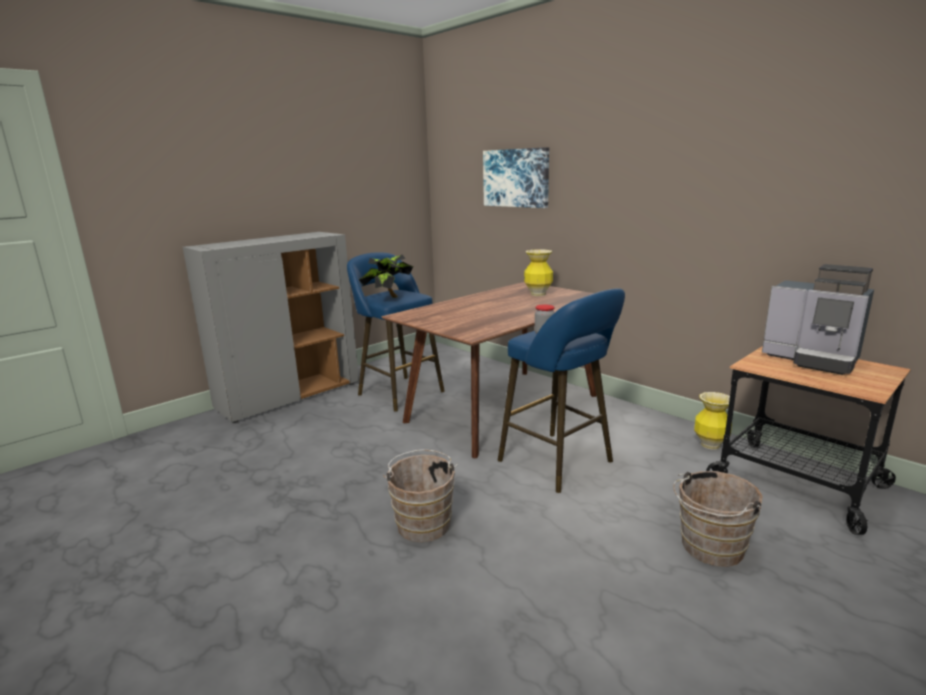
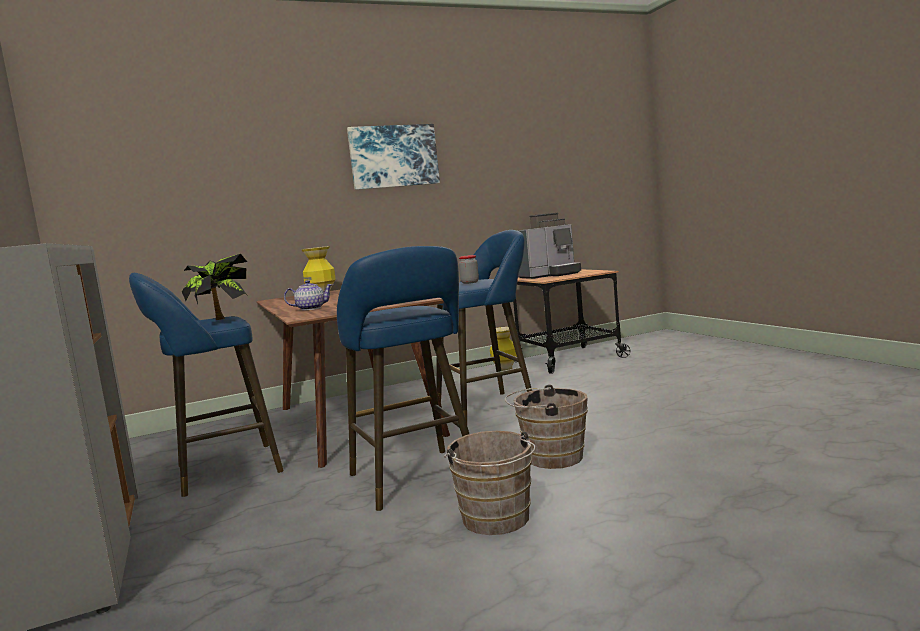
camera: 70 degrees left, 10 degrees down
(375, 466) = (417, 481): none -> blue stool
(449, 308) = (310, 308): none -> teapot
(516, 178) = (224, 181): picture -> picture (393, 156)
(709, 549) = (627, 382): brown bucket -> brown bucket (497, 521)

